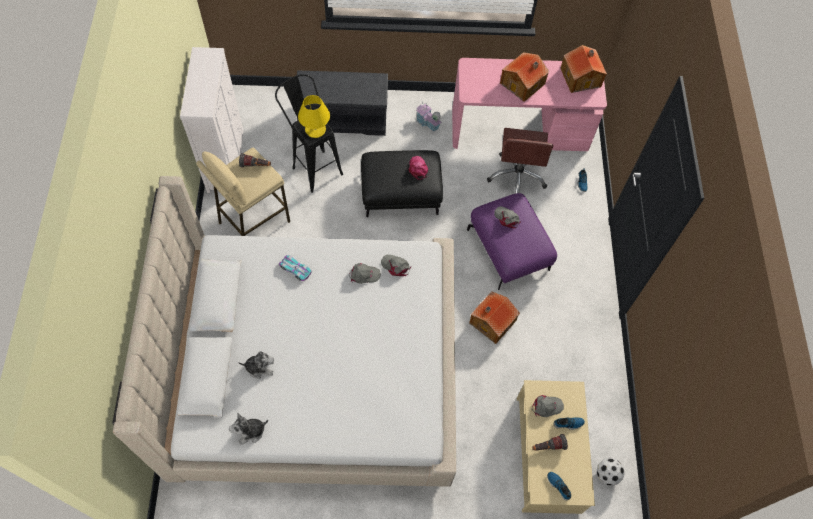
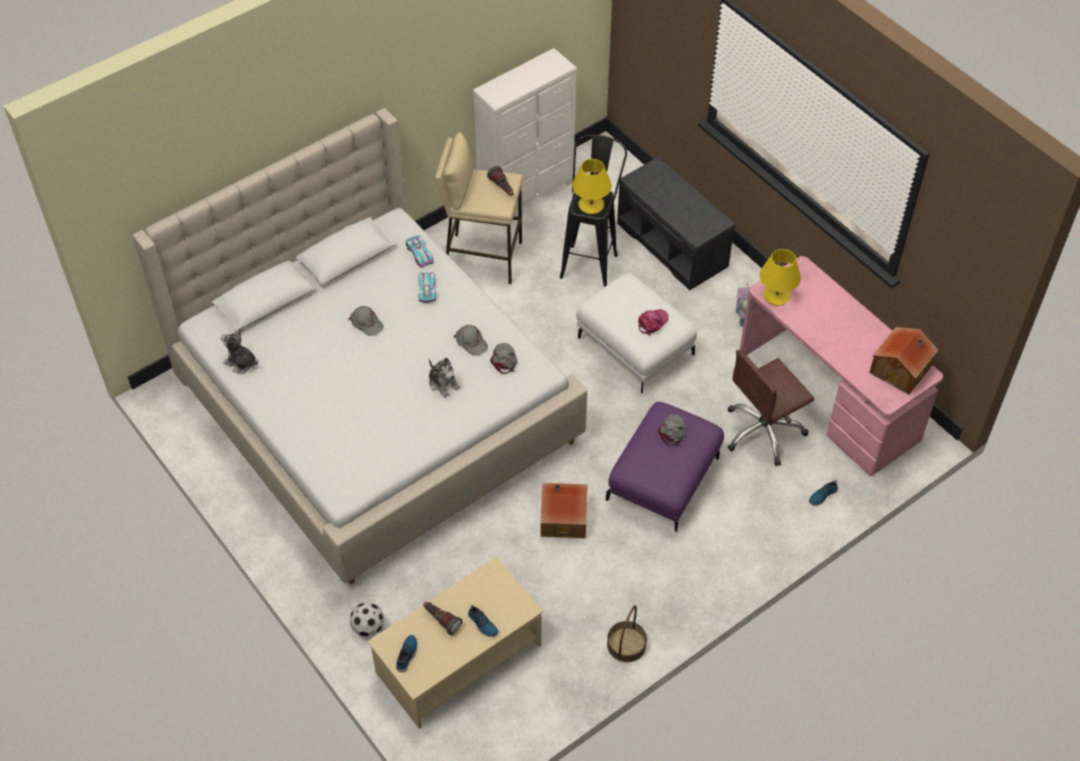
camera: 55 degrees right, 10 degrees down
(260, 252) = (420, 254): none -> toy car
(260, 367) = (307, 329): plush toy -> plush toy (443, 383)
(400, 193) = (634, 347): black ottoman -> white ottoman
(478, 92) = (776, 296): none -> yellow table lamp
(523, 83) = (832, 326): toy house -> none
(546, 406) = (484, 593): grey cap -> grey cap (366, 323)
(606, 353) = (626, 645): none -> basket
(607, 474) = (483, 728): football -> football (368, 627)

